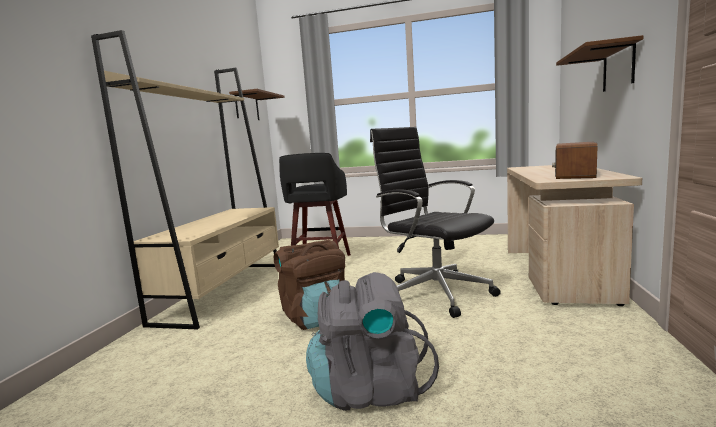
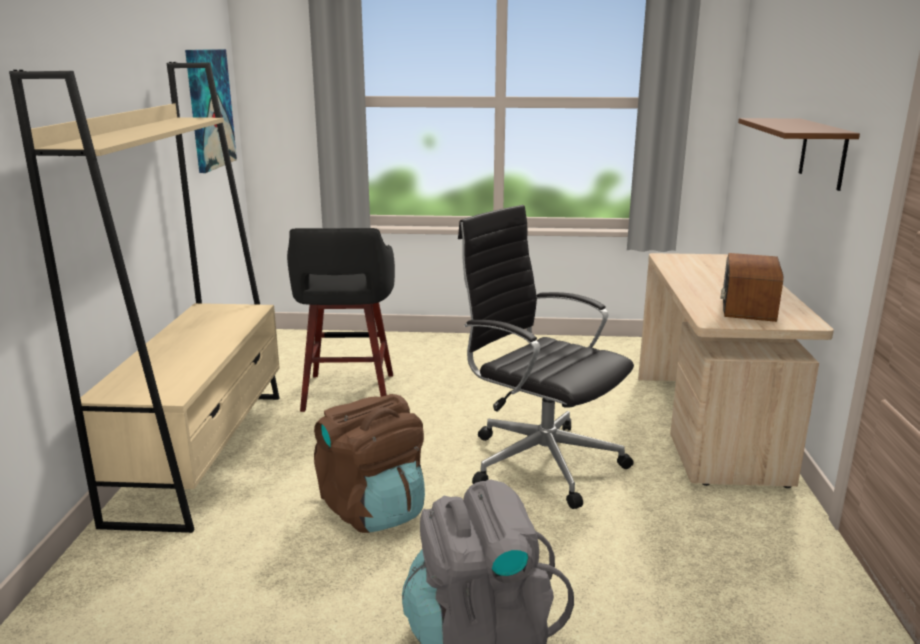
camera: 10 degrees left, 10 degrees up
(247, 107) = (209, 109): brown shelf -> picture

